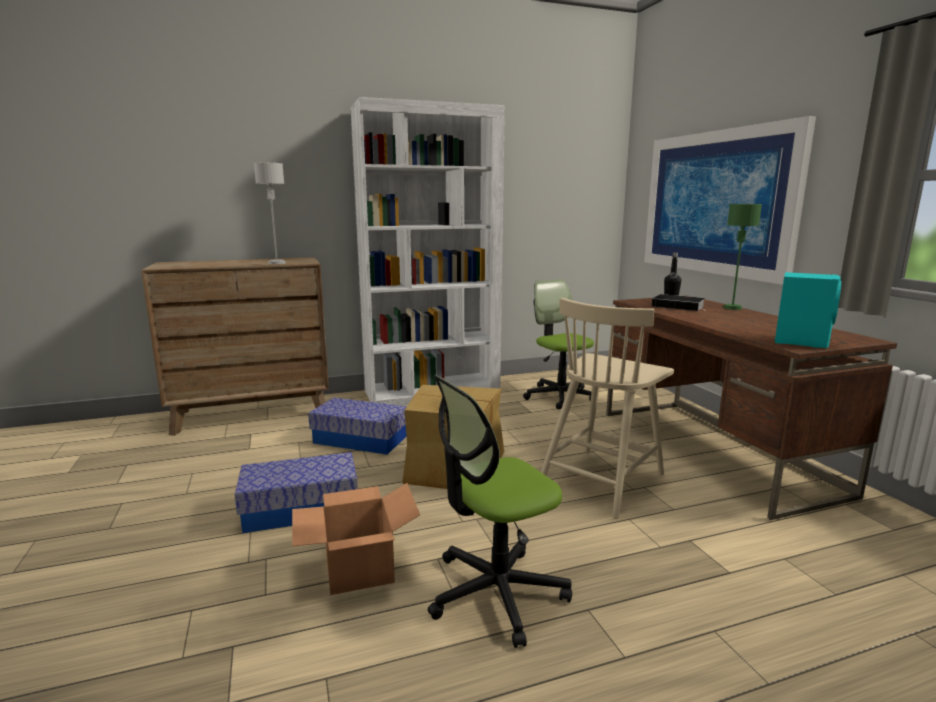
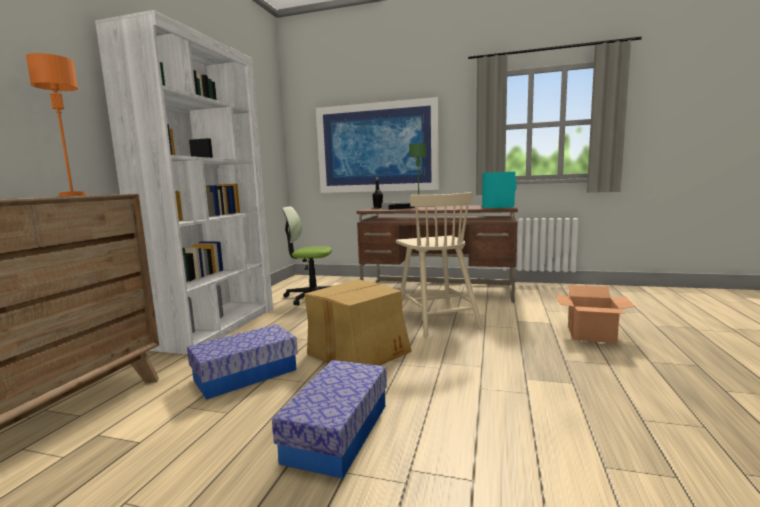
camera: 55 degrees left, 5 degrees down
(276, 263) = (72, 196): grey table lamp -> orange table lamp
(360, 569) = (469, 422): cardboard box -> cardboard box (591, 334)
(496, 592) = (534, 379): office chair -> none

